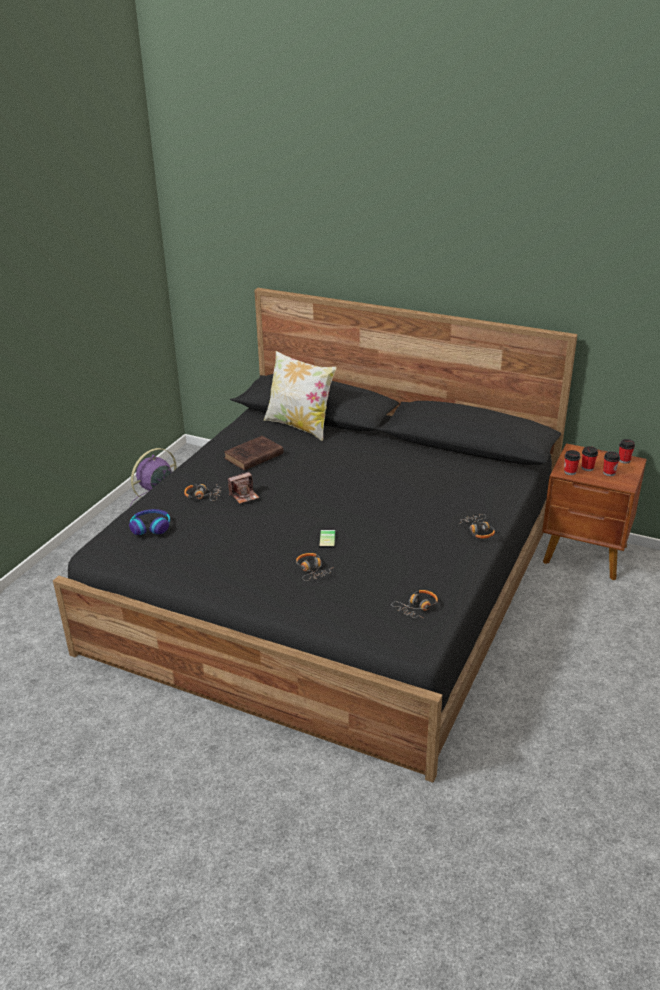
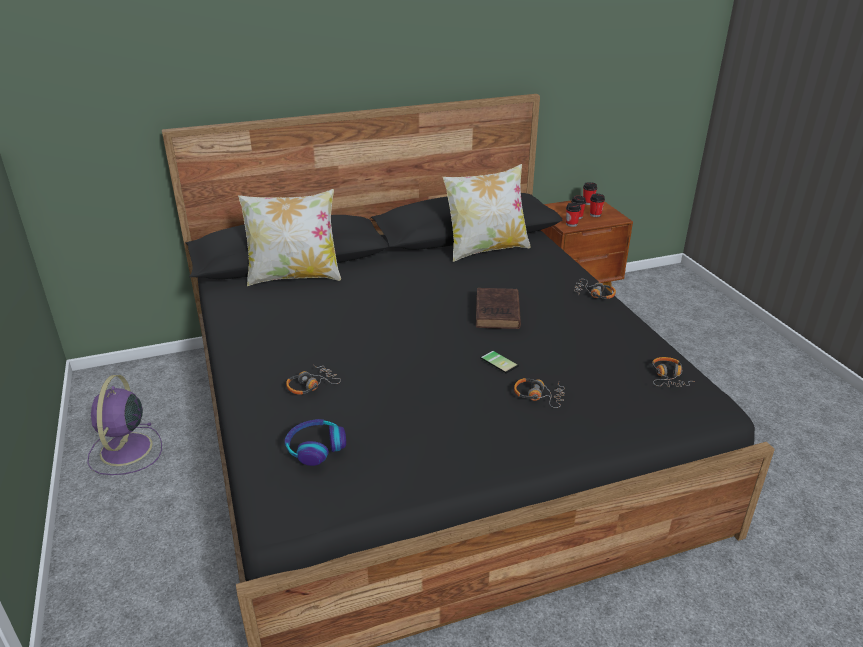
camera: 45 degrees left, 0 degrees up
(244, 496) = (359, 362): camera -> none
(252, 457) = (296, 324): brown book -> brown book (497, 313)
(459, 462) = (486, 249): none -> pillow

